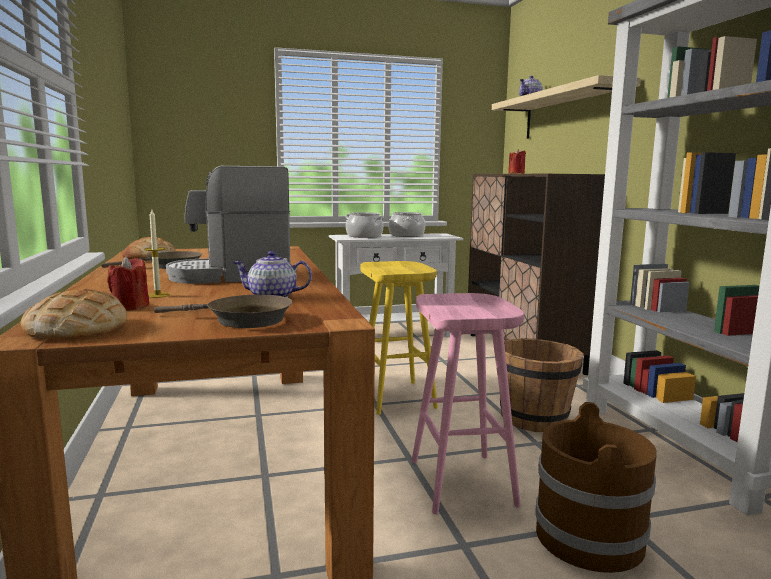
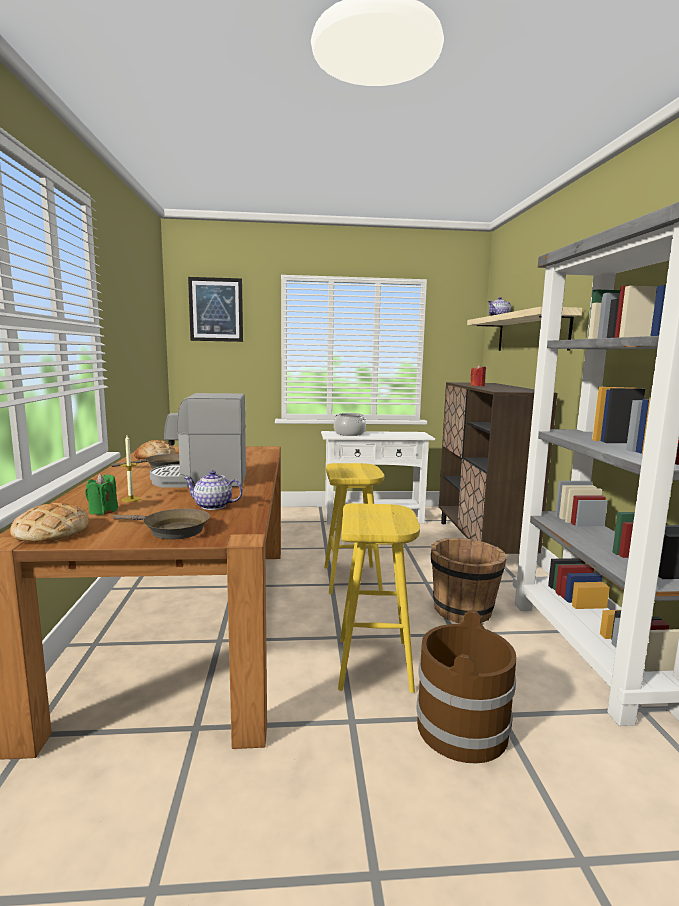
camera: 10 degrees right, 0 degrees up
(130, 307) = (103, 511): red candle -> green candle
(194, 88) = (216, 310): none -> picture
(407, 235) = (387, 434): cooking pot -> none
(463, 483) = (375, 665): pink stool -> yellow stool

